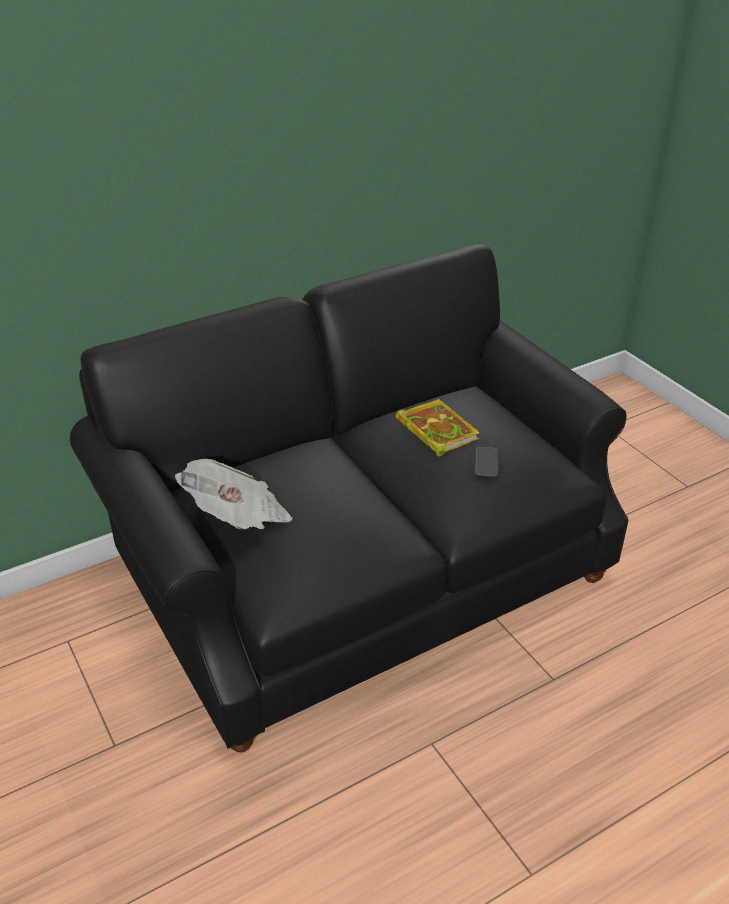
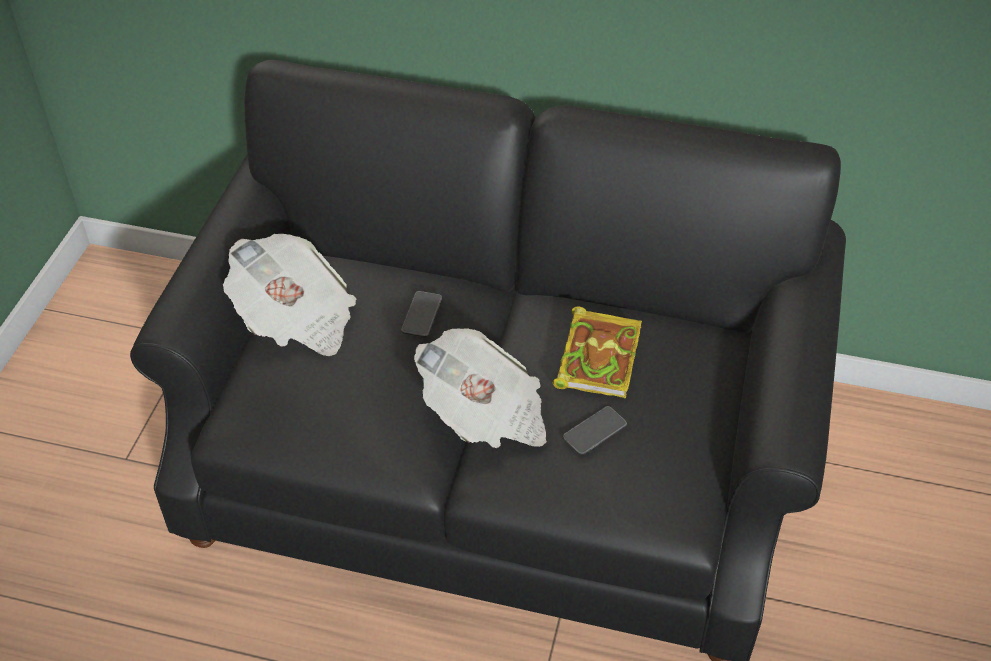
camera: 45 degrees right, 10 degrees up
(312, 469) = (421, 315): none -> phone
(420, 493) = (485, 415): none -> newspaper

